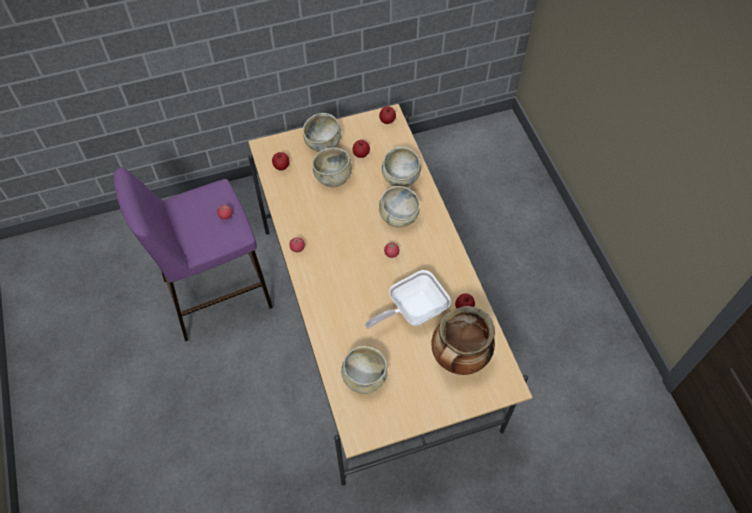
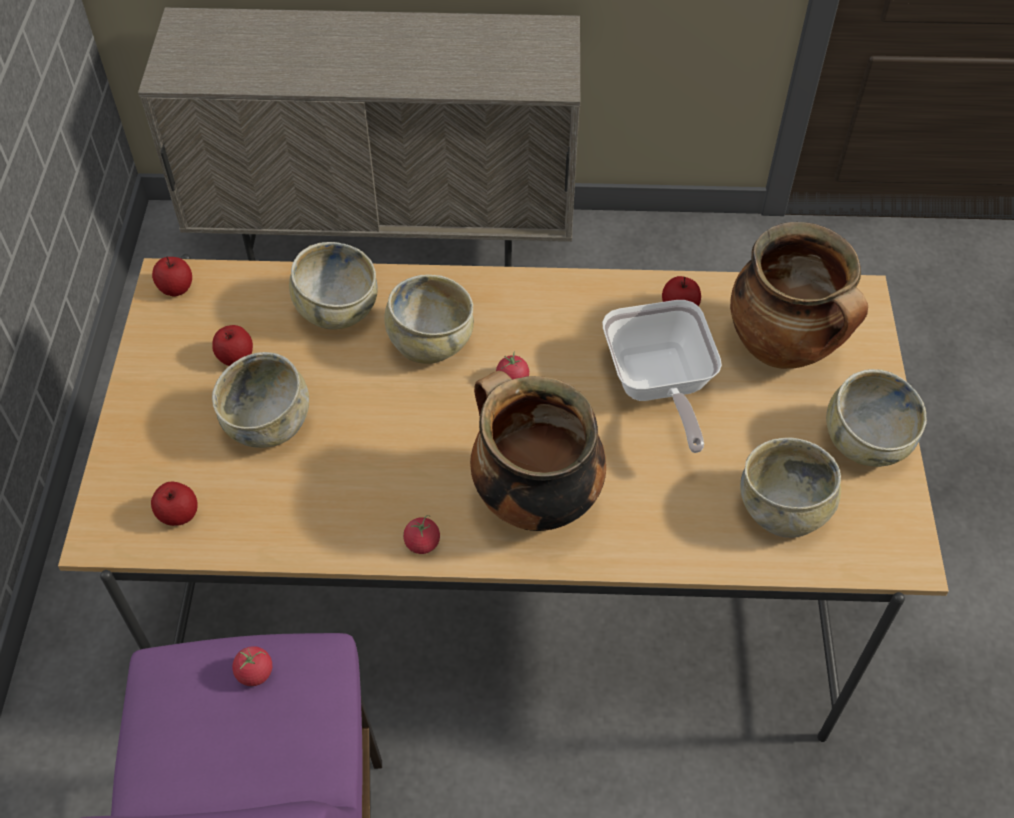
camera: 70 degrees left, 5 degrees down
(323, 143) = (164, 416): beige bowl -> beige bowl (864, 442)
(332, 280) = (533, 500): none -> cooking pot
(535, 212) = (388, 249): none -> beige cabinet

